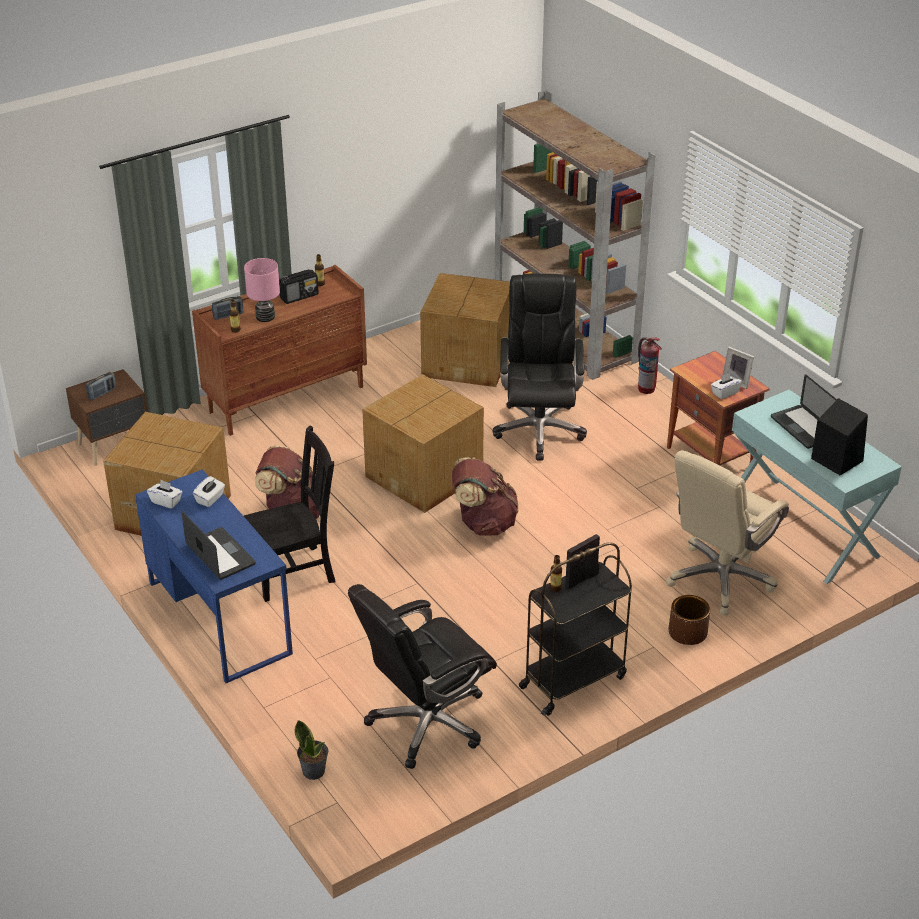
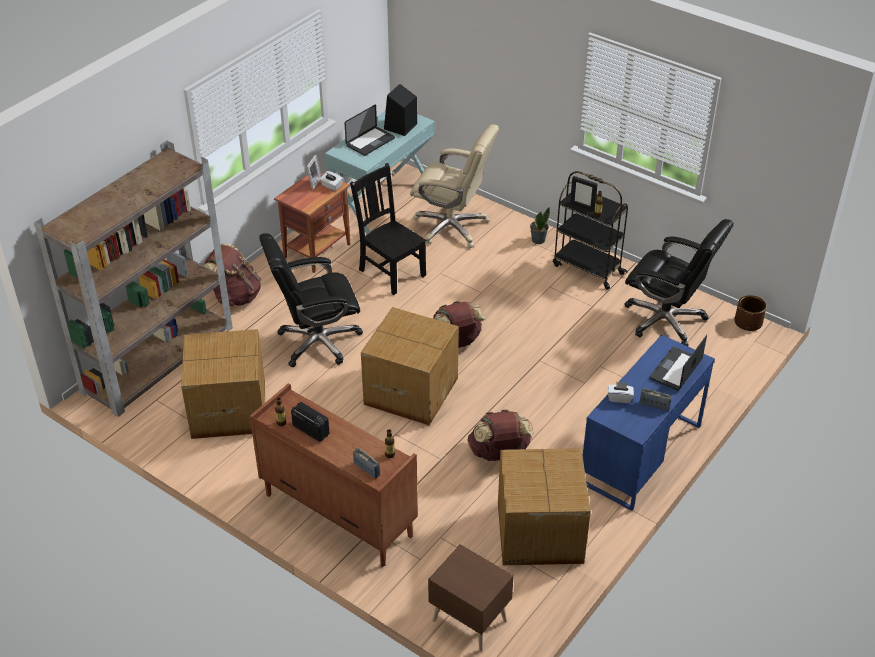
camera: 110 degrees left, 5 degrees up
(102, 393) = (477, 576): radio -> radio (654, 405)
(166, 501) = (639, 422): white tissue box -> none
(265, 317) = (358, 442): pink table lamp -> none
(294, 572) = (567, 429): black chair -> black chair (390, 271)
(314, 771) = (739, 358): potted plant -> potted plant (538, 239)
(646, 388) = (235, 296): fire extinguisher -> brown backpack
(687, 633) = (513, 233): brown planter -> brown planter (748, 323)

